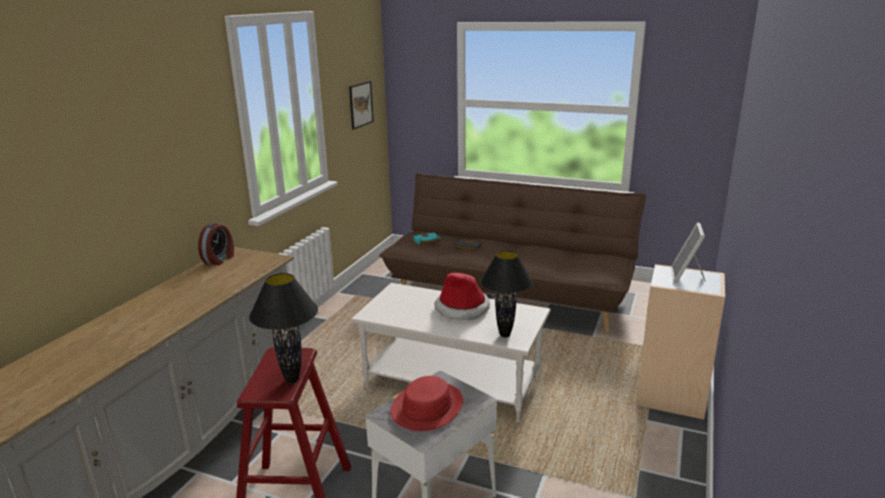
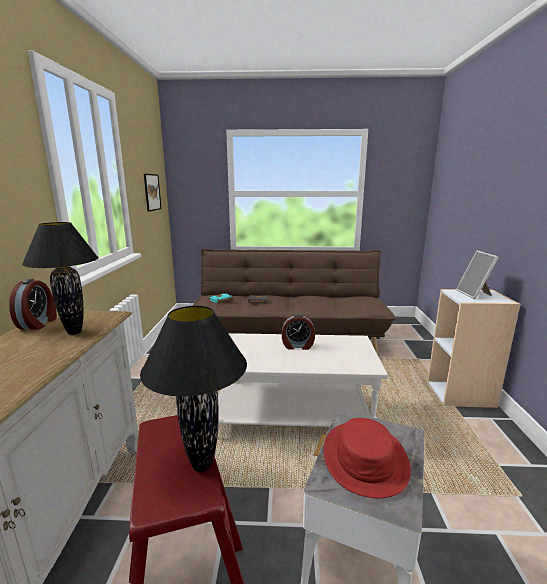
camera: 20 degrees left, 5 degrees down
(462, 309) = (298, 346): hat -> alarm clock
(505, 335) = (355, 362): black table lamp -> black table lamp (75, 332)

